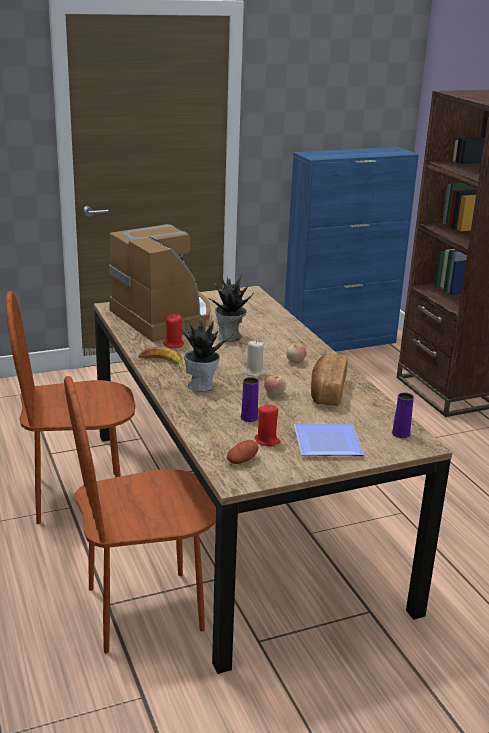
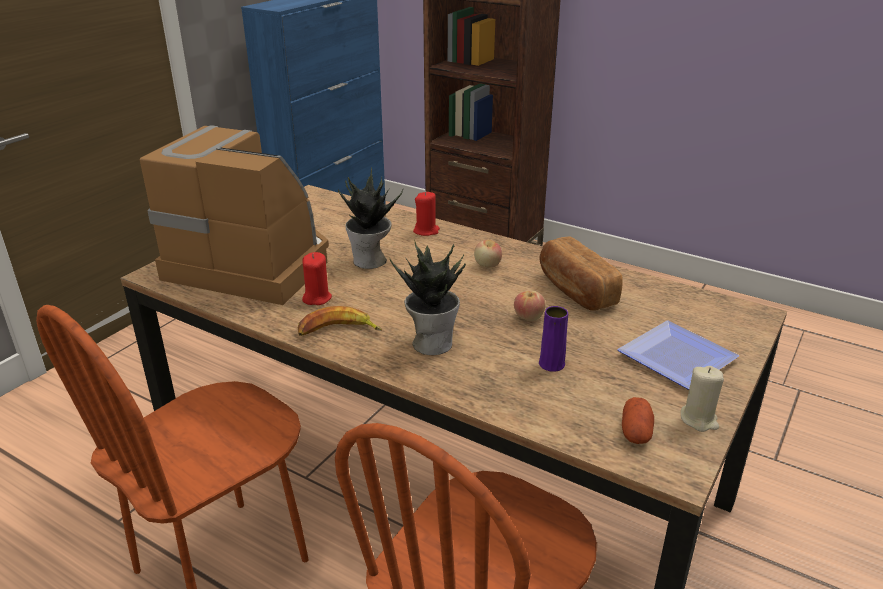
camera: 35 degrees left, 5 degrees up
(254, 372) = (466, 298): beige candle -> beige candle (699, 419)
(267, 440) = (617, 387): red candle -> red candle (426, 231)
(400, 433) = (716, 311): purple vase -> none

